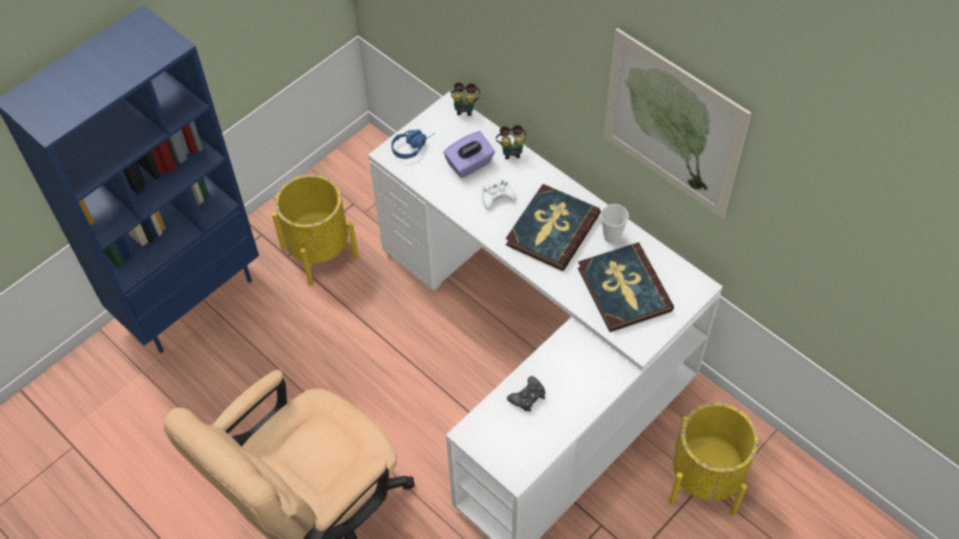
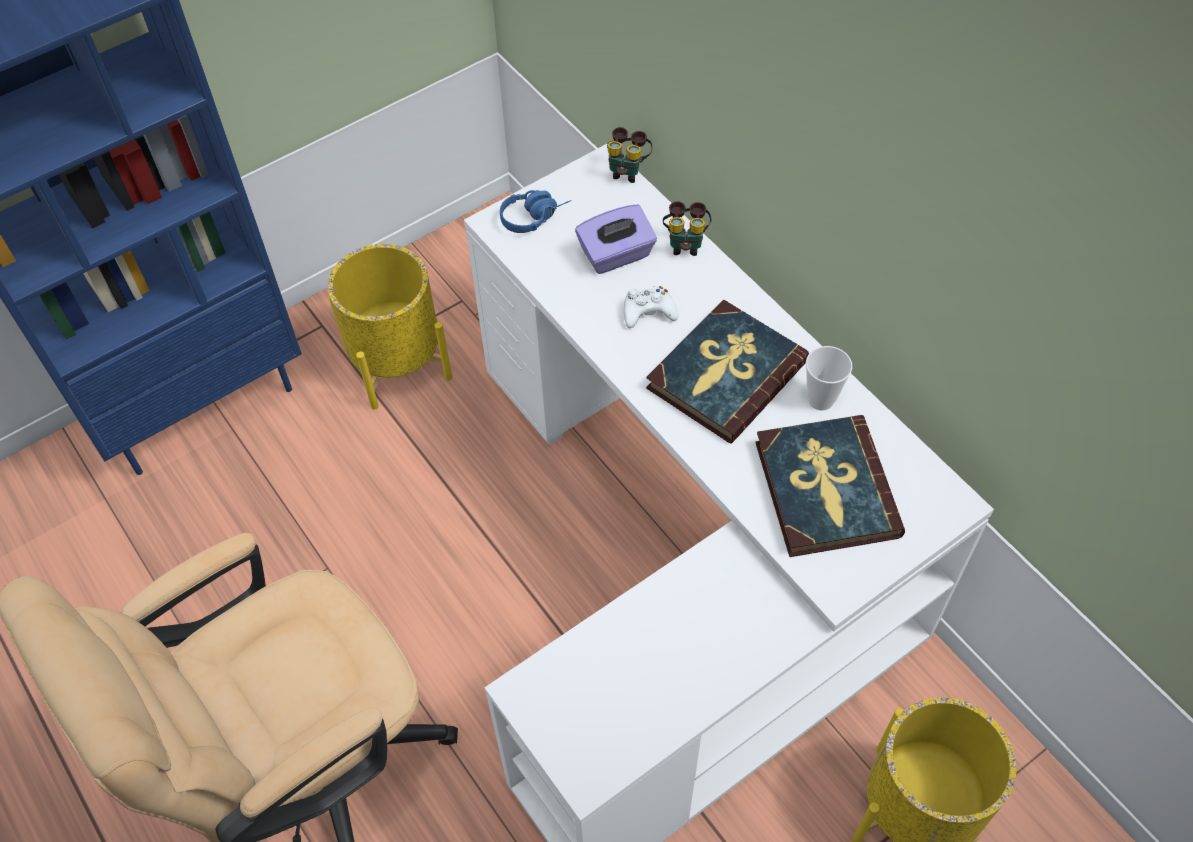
camera: 10 degrees right, 0 degrees up
(528, 397) = (633, 645): black game controller -> none
(672, 124) = (947, 217): picture -> none

